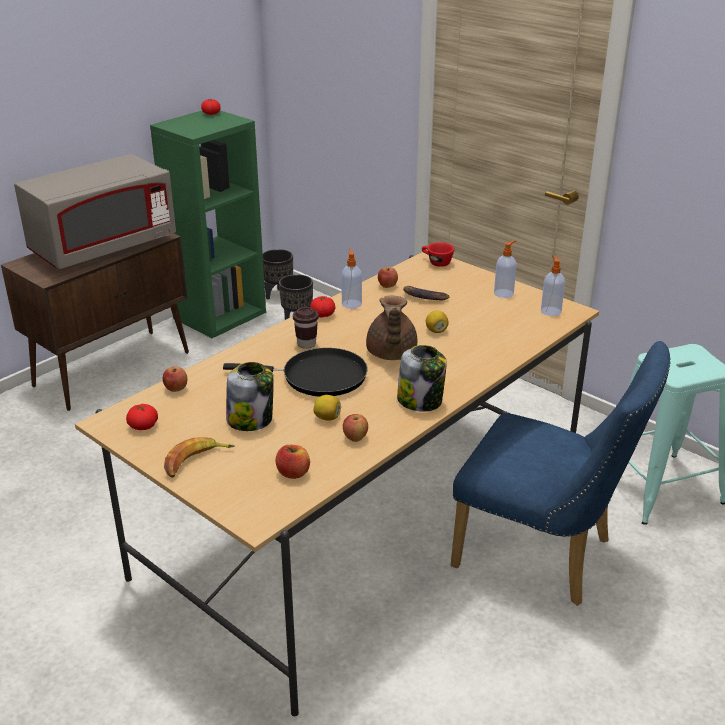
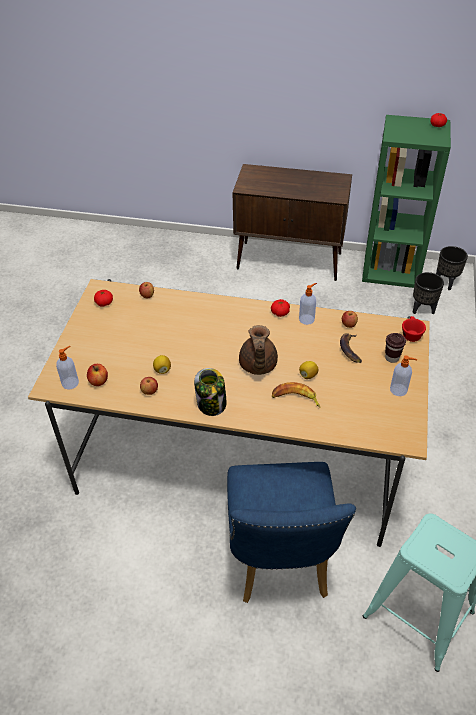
camera: 60 degrees right, 15 degrees up
(103, 247) = (300, 184): grey microwave -> none
(196, 461) = (85, 338): banana -> banana (295, 399)
(251, 420) = (138, 339): jar -> none
(306, 344) = (237, 323): brown cup -> brown cup (392, 358)
(318, 377) = (203, 345): black frying pan -> none
(390, 354) = (257, 366): brown teapot -> brown teapot turned 60 degrees counterclockwise
(550, 311) = (396, 427): soap dispenser -> soap dispenser (71, 383)

